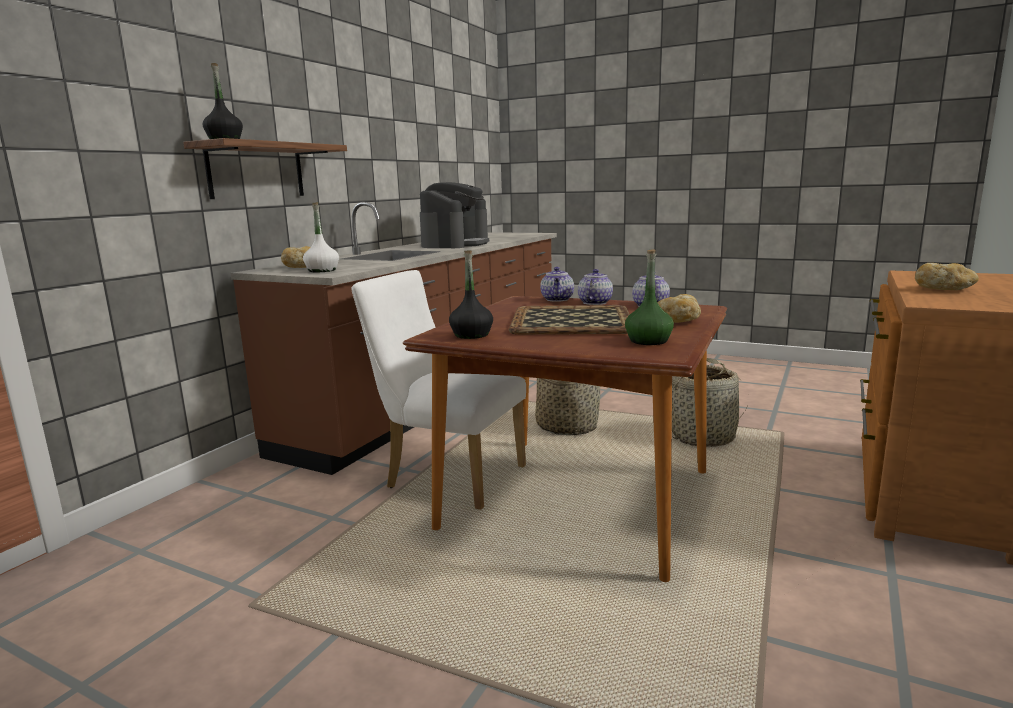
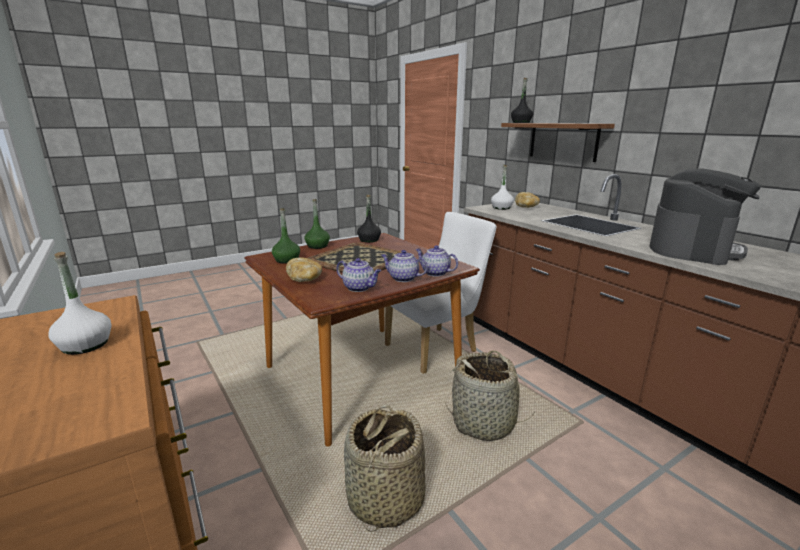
camera: 120 degrees right, 5 degrees up
(455, 244) = (693, 249): coffee machine -> coffee machine turned 105 degrees counterclockwise
(556, 346) = (317, 246): none -> green bottle
(594, 302) = (403, 278): teapot -> teapot turned 150 degrees clockwise
(943, 289) = (85, 345): bread -> white bottle

